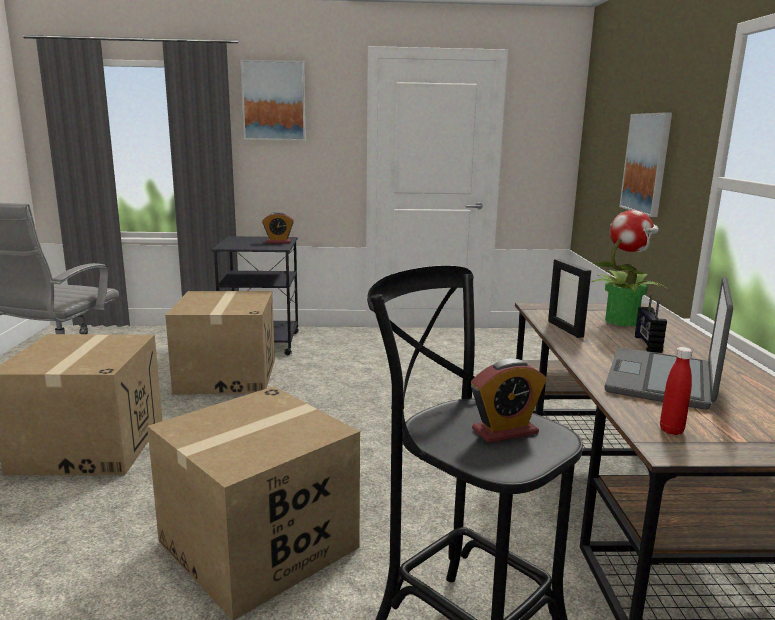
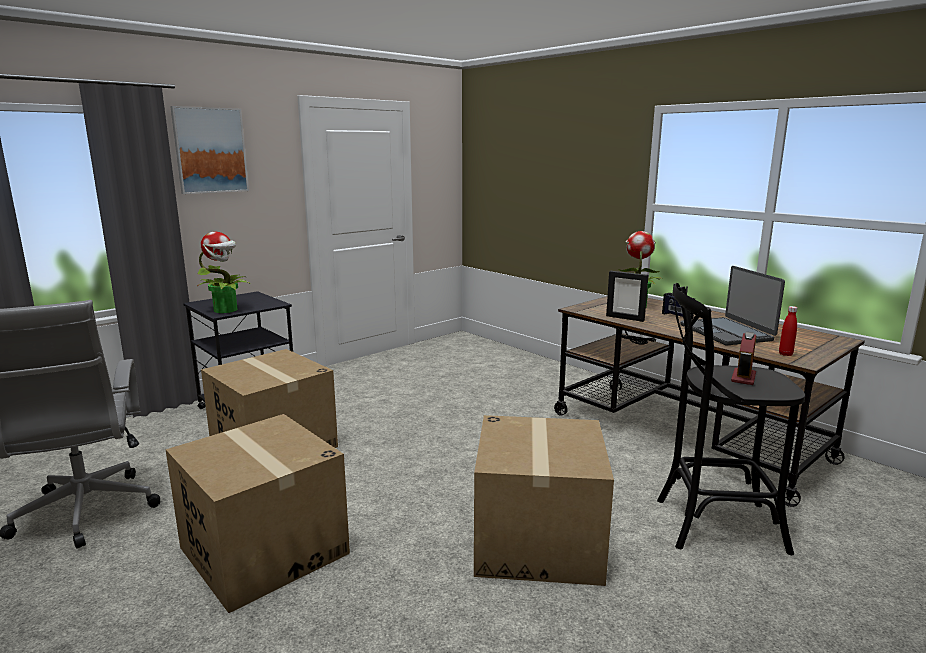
camera: 40 degrees left, 0 degrees up
(236, 245) = (226, 310): none -> potted plant
(278, 242) = (258, 299): alarm clock -> none
(646, 163) = (565, 195): picture -> none

